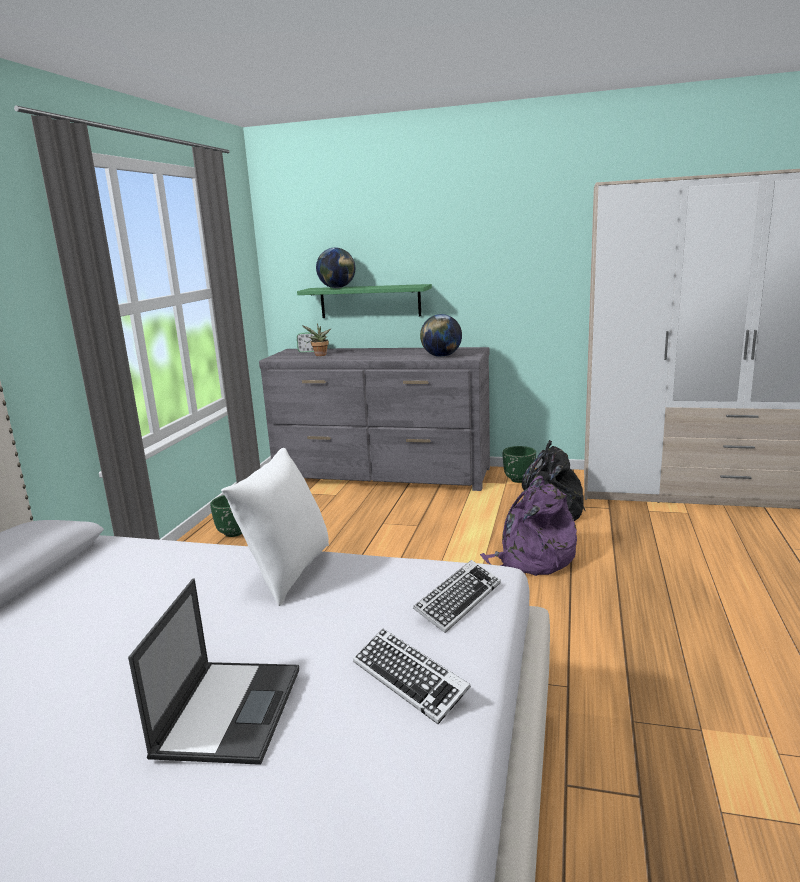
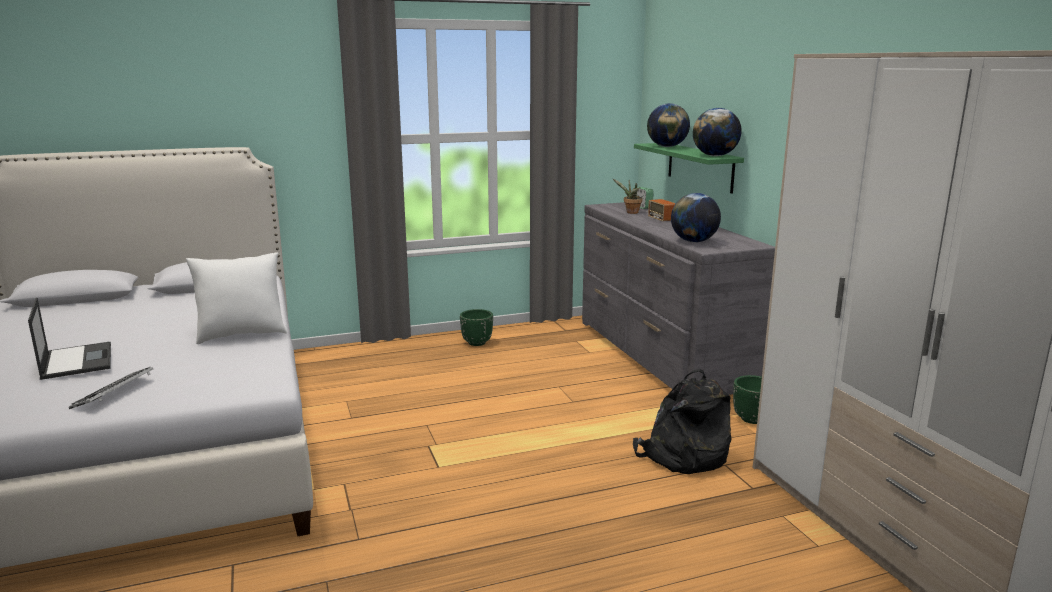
camera: 55 degrees right, 0 degrees up
(229, 709) = (76, 361): laptop -> laptop turned 90 degrees counterclockwise
(347, 351) = (662, 215): none -> radio
(411, 285) = (715, 156): none -> globe
(458, 601) = (218, 385): keyboard -> none
(531, 559) = (566, 471): purple backpack -> none

